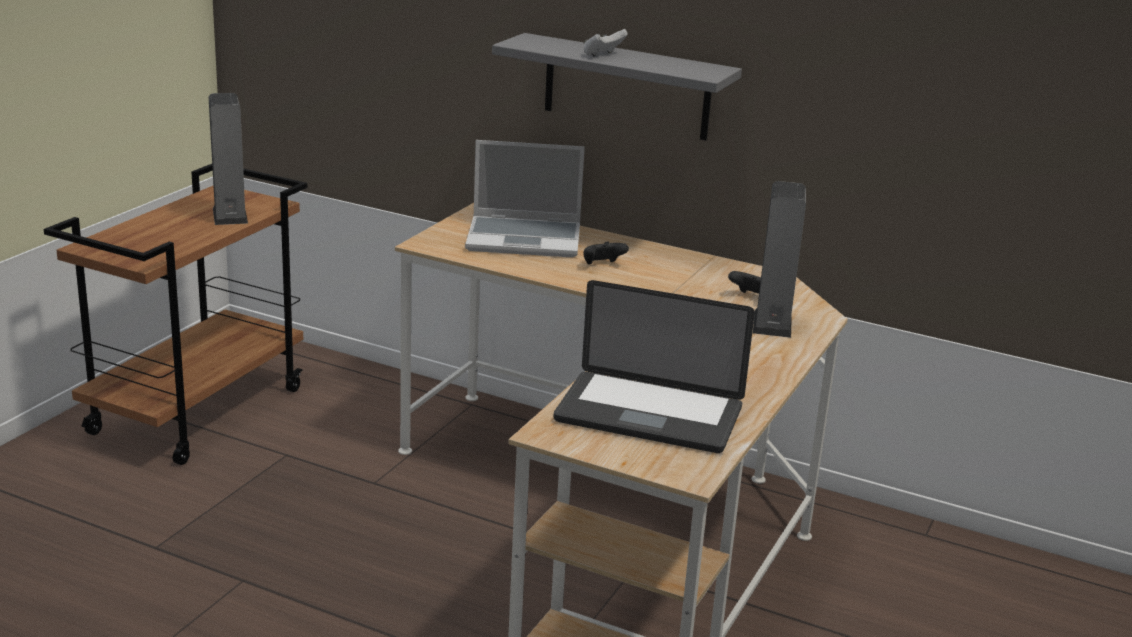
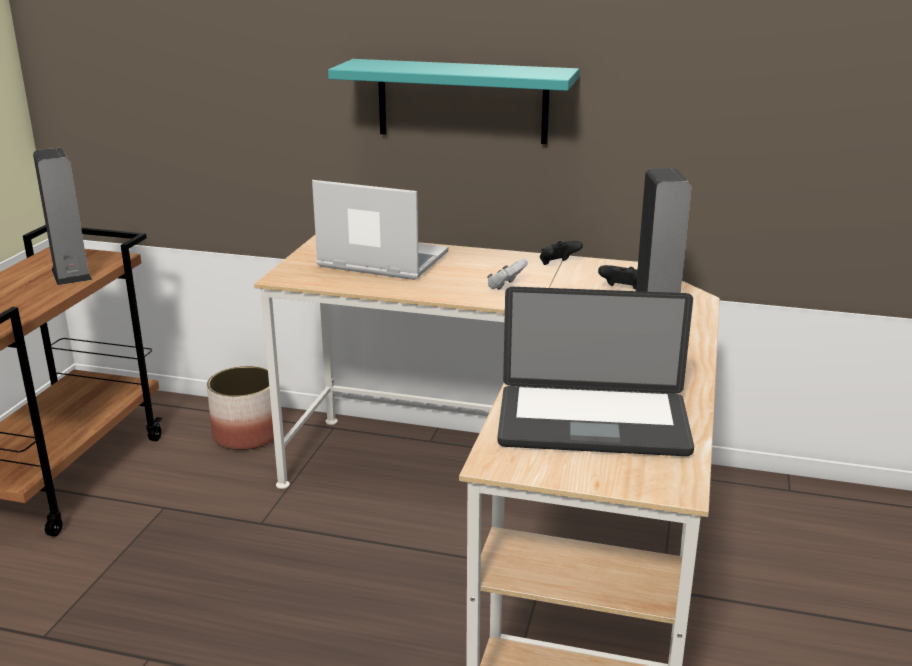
camera: 10 degrees left, 0 degrees up
(383, 398) = (247, 434): none -> planter
(525, 239) = (381, 261): laptop -> laptop turned 150 degrees counterclockwise
(602, 265) = (466, 277): black game controller -> black game controller (558, 264)
(603, 55) = (441, 68): white game controller -> white game controller (506, 286)
(627, 87) = (462, 101): grey shelf -> turquoise shelf

